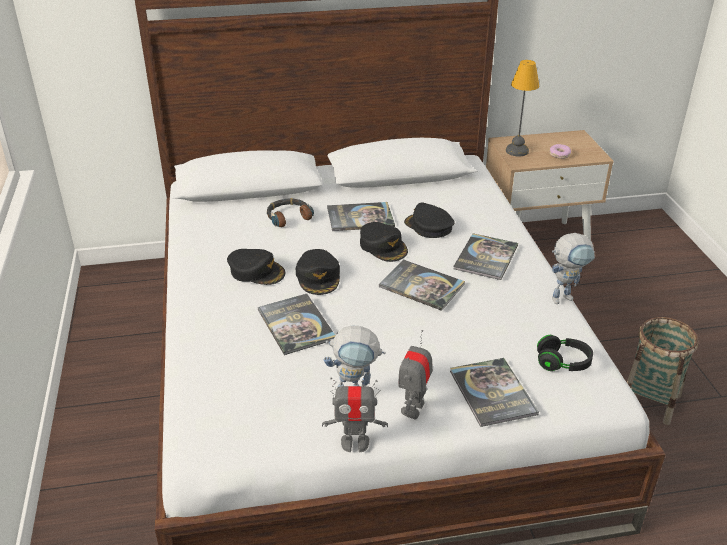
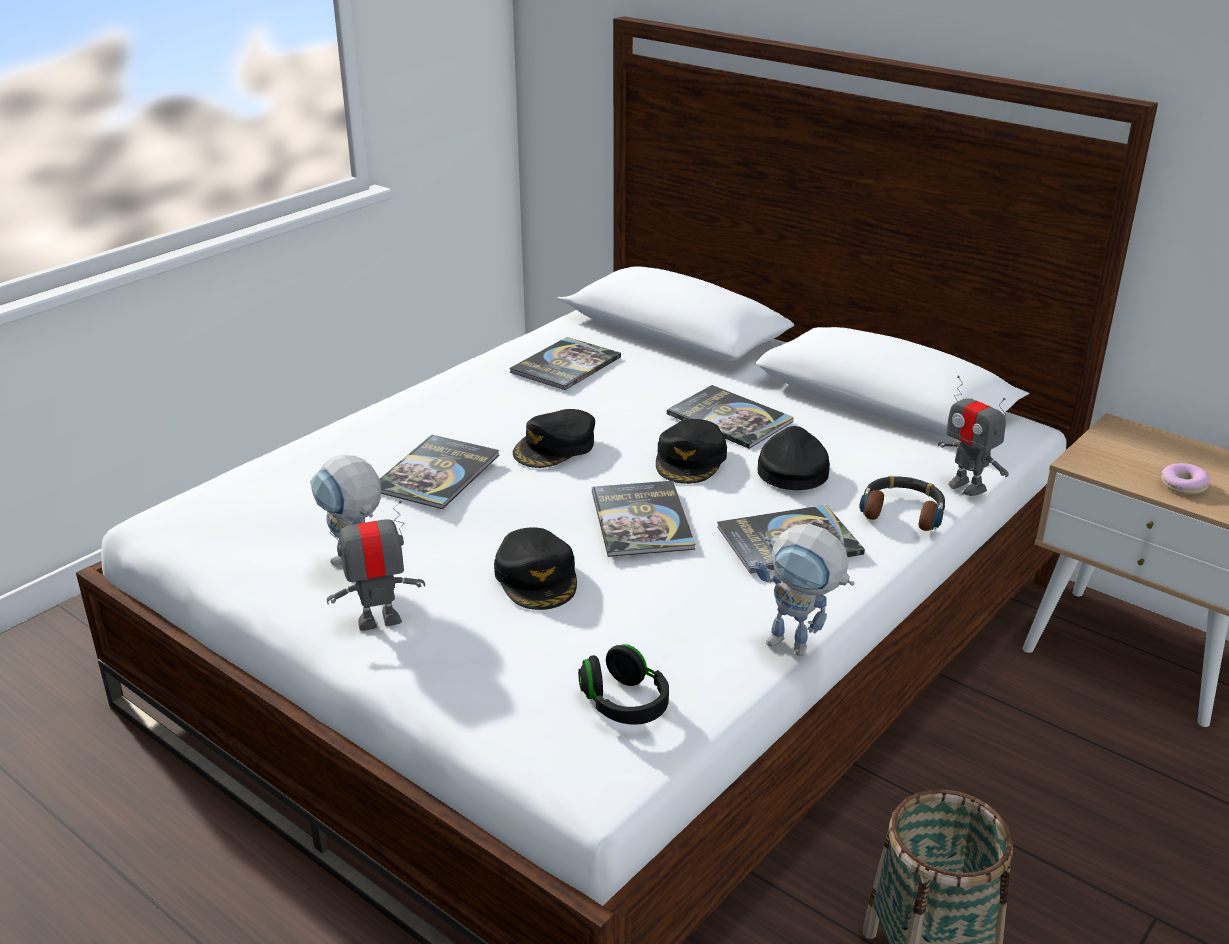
camera: 50 degrees right, 5 degrees down
(256, 271) = (510, 408): black cap -> black cap (537, 577)
(288, 216) = (653, 377): headphones -> headphones (903, 511)
(355, 443) = (271, 606): toy robot -> toy robot (967, 486)
(492, 392) = (480, 667): book -> book (565, 365)
(517, 150) = (1117, 447): table lamp -> none

